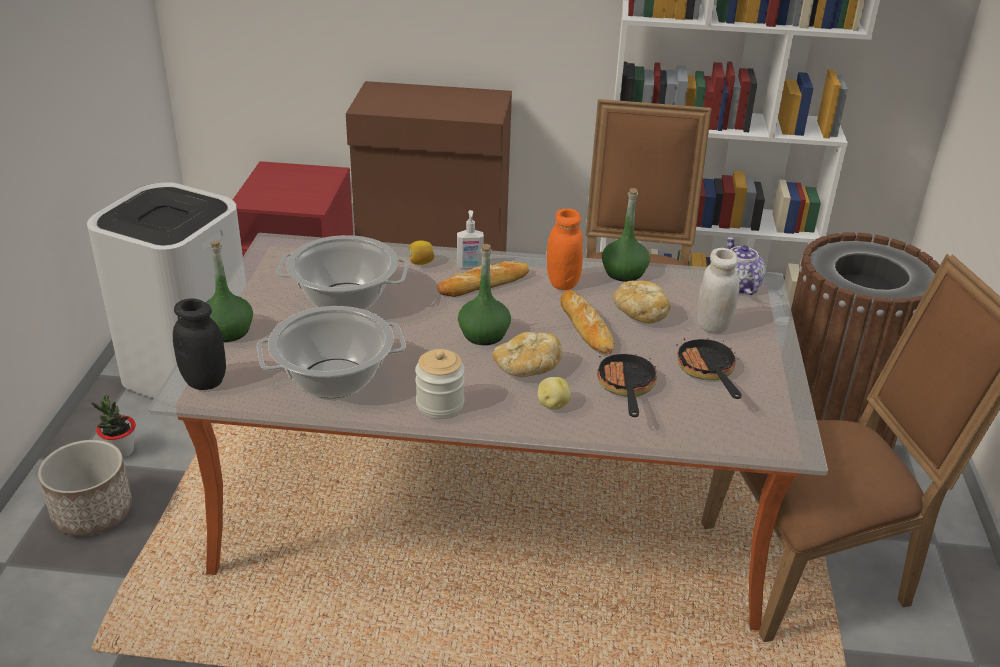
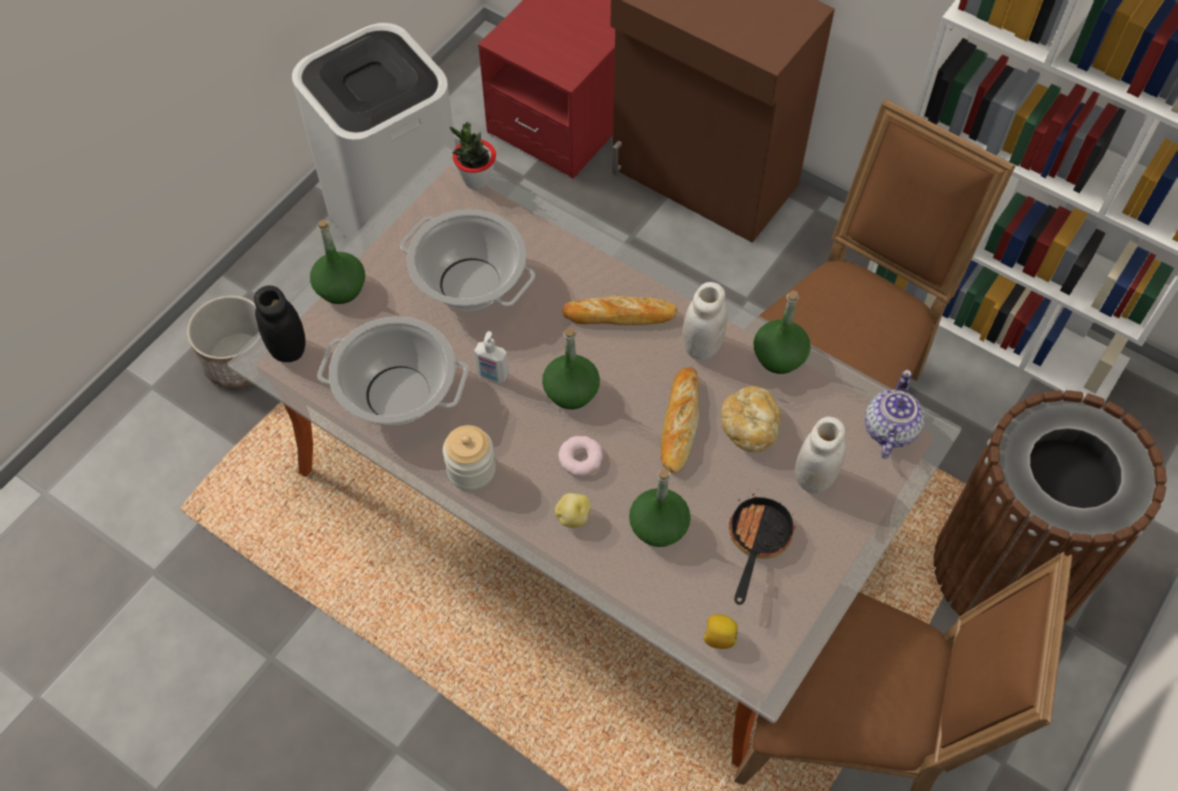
camera: 30 degrees right, 25 degrees up
(121, 451) = (292, 295): potted plant -> potted plant (476, 179)
(421, 263) = (576, 256): lemon -> lemon (719, 637)
(470, 266) = (622, 281): soap dispenser -> soap dispenser (492, 375)
(527, 369) = (580, 458): bread -> donut
(562, 283) = (702, 346): orange jar -> white jar
(626, 388) = (658, 526): frying pan -> green bottle

